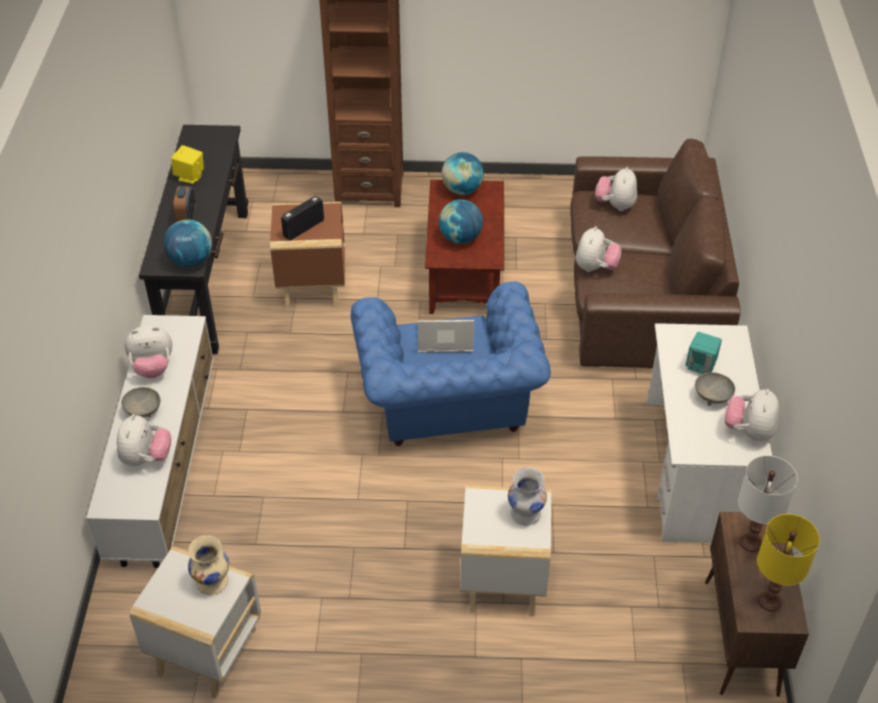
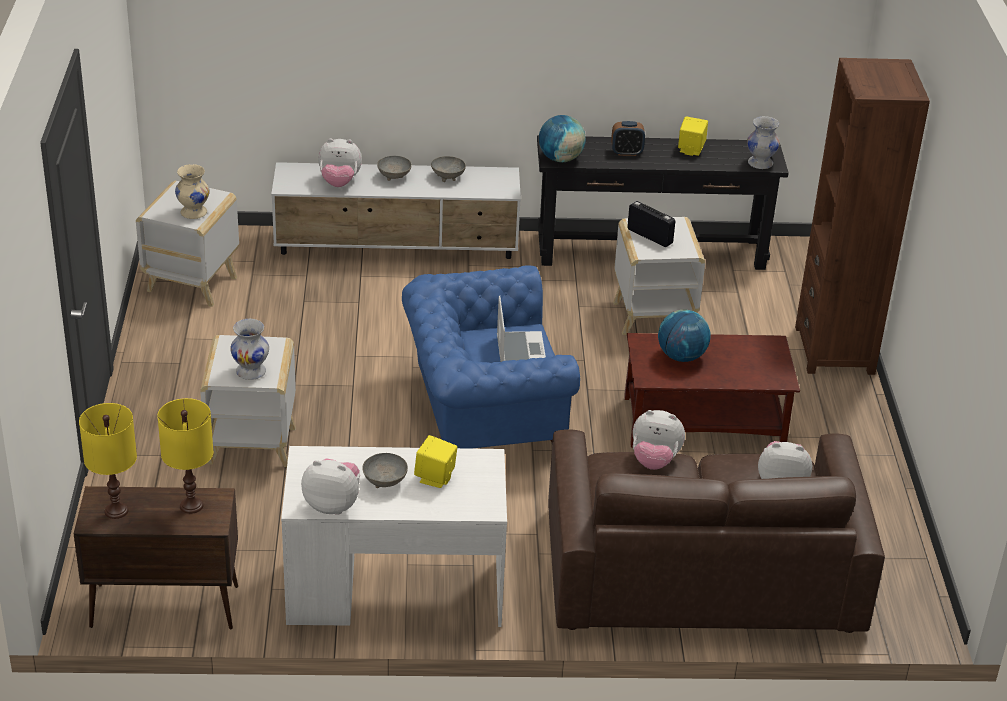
camera: 85 degrees right, 10 degrees down
(153, 368) = (448, 177): plush toy -> grey bowl
(222, 139) = (760, 163): none -> white vase
(312, 285) = (654, 316): brown side table -> white side table
(462, 190) = (771, 358): globe -> none
(701, 365) = (435, 478): turquoise speaker -> yellow speaker
(750, 542) = (191, 505): white table lamp -> yellow table lamp

